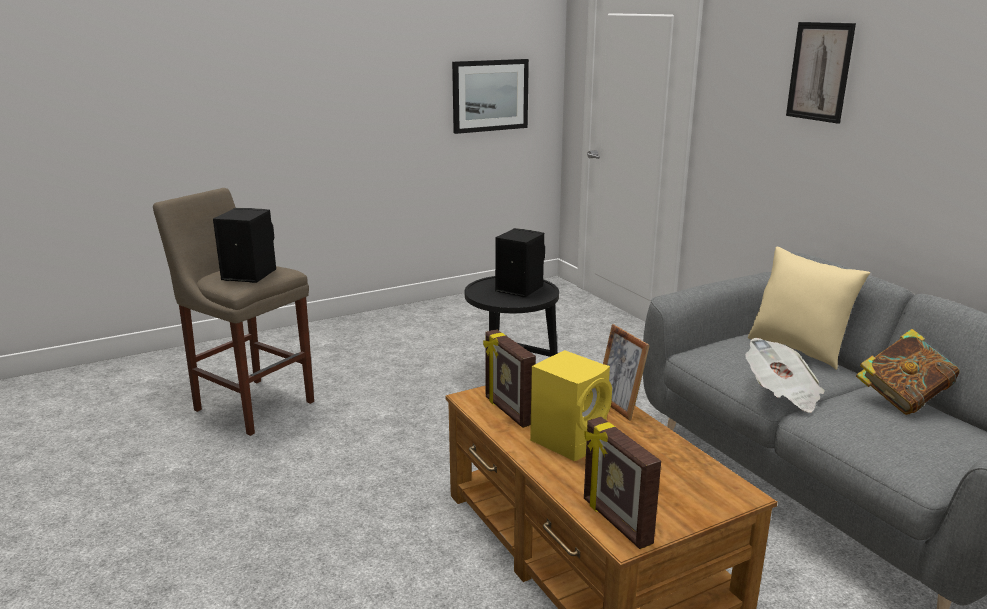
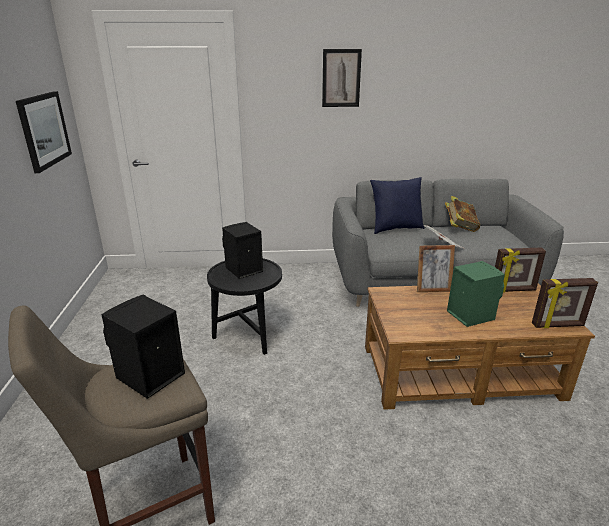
camera: 65 degrees left, 5 degrees up
(507, 411) = (425, 325): picture frame -> picture frame (513, 290)
(570, 441) = (470, 314): yellow speaker -> green speaker
(798, 349) = (395, 228): beige pillow -> blue pillow

